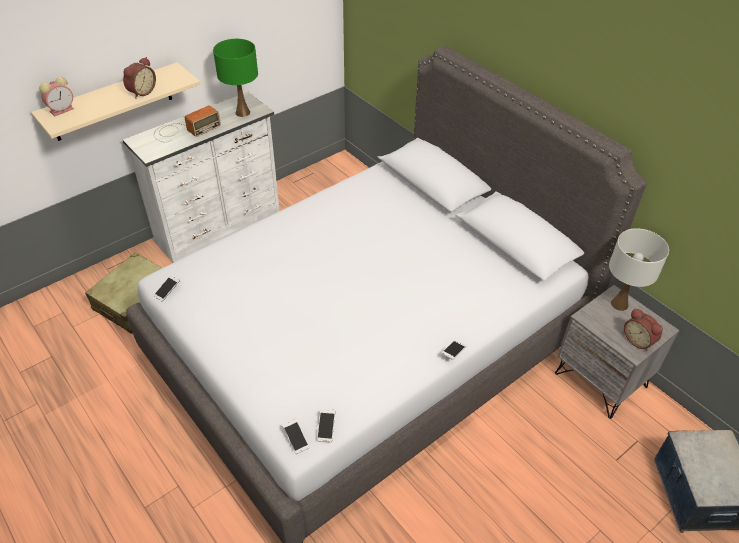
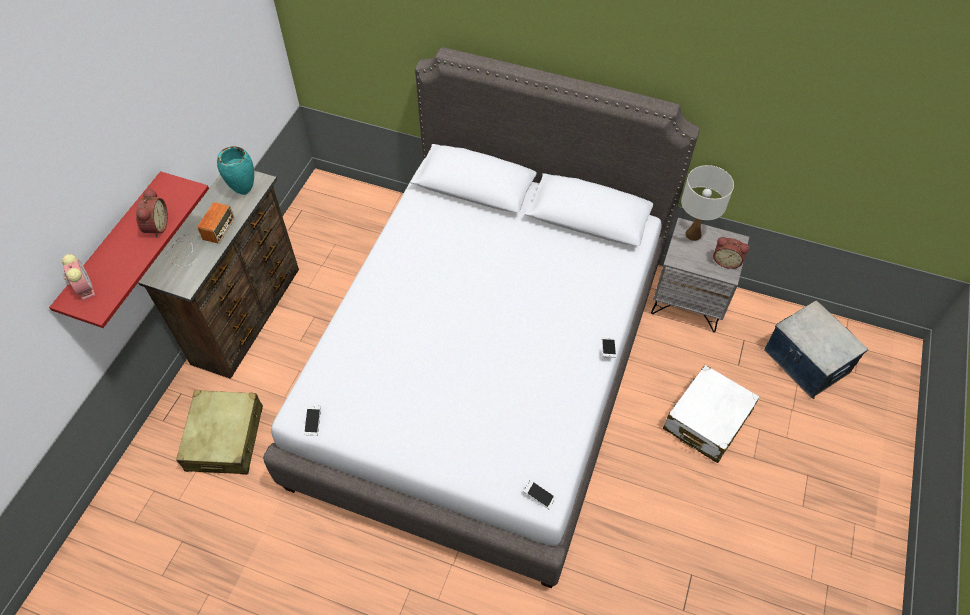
camera: 30 degrees left, 10 degrees up
(62, 110) = (85, 288): alarm clock -> alarm clock turned 45 degrees counterclockwise
(112, 102) = (116, 249): beige shelf -> red shelf
(220, 226) = (249, 315): white dresser -> brown dresser
(242, 112) = (244, 192): green table lamp -> turquoise vase
(326, 428) = (556, 473): phone -> none
(548, 493) = (707, 420): none -> white suitcase

